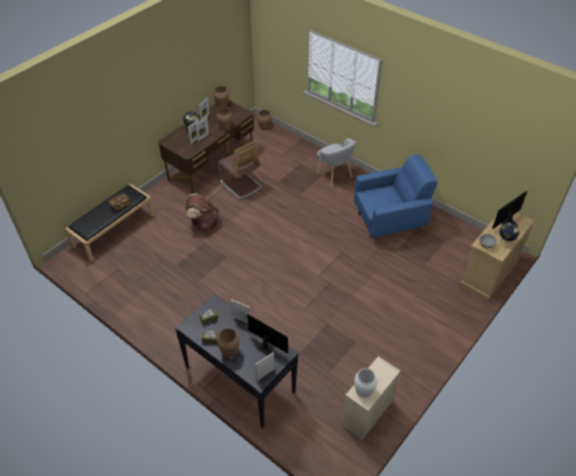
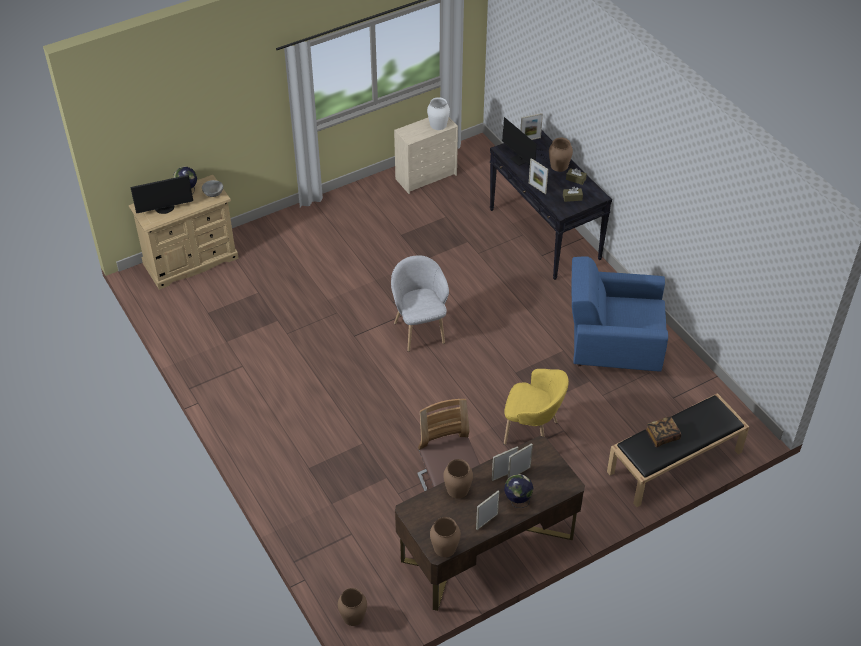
camera: 160 degrees left, 0 degrees up
(203, 223) = (532, 434): brown backpack -> yellow armchair
(334, 177) = (290, 459): grey armchair -> grey armchair (420, 331)
(390, 220) = (257, 362): blue armchair -> blue armchair (612, 347)

